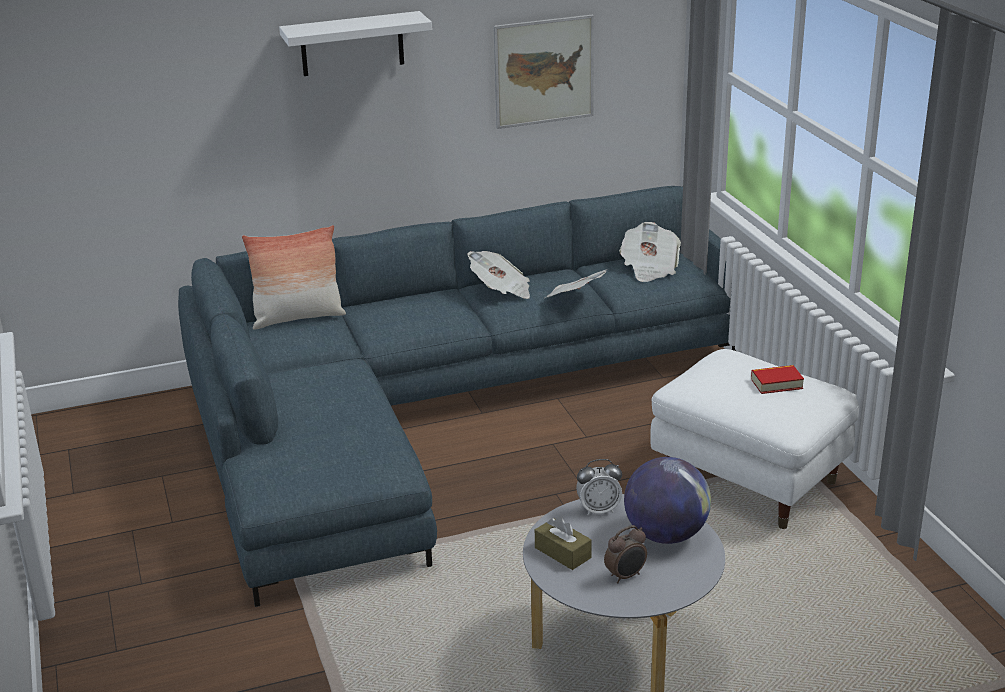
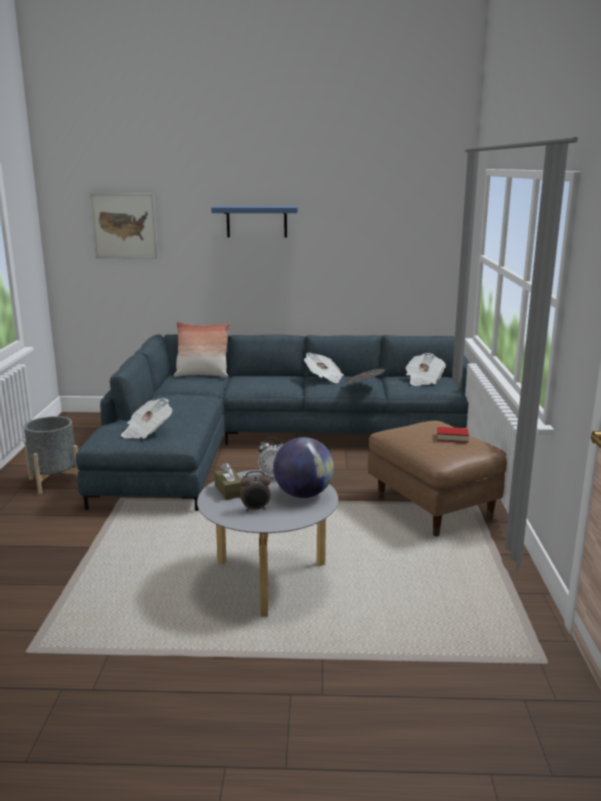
camera: 20 degrees right, 10 degrees down
(154, 565) = (55, 481): none -> grey planter
(328, 463) = (147, 432): none -> newspaper
(352, 44) = (256, 221): white shelf -> blue shelf
(544, 71) = (374, 253): picture -> picture (124, 226)
(748, 481) = (432, 508): white ottoman -> brown ottoman

